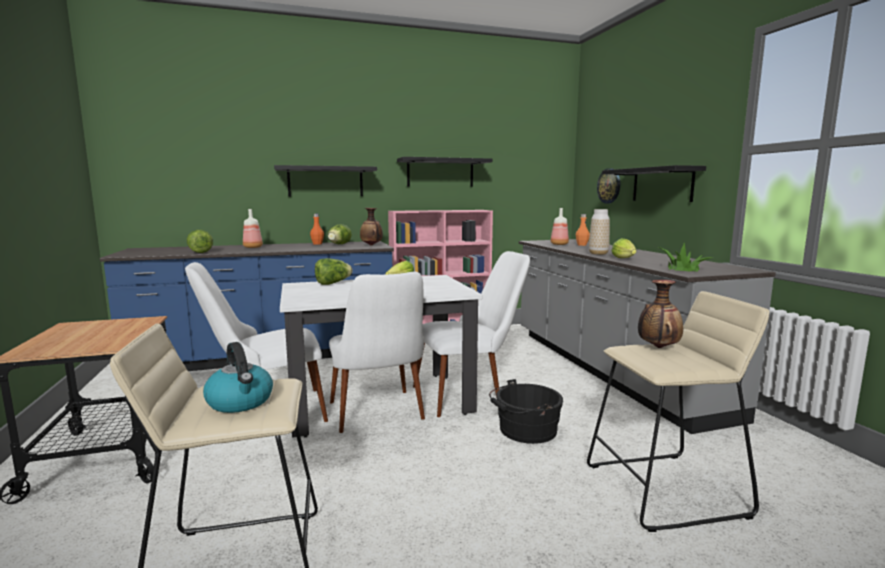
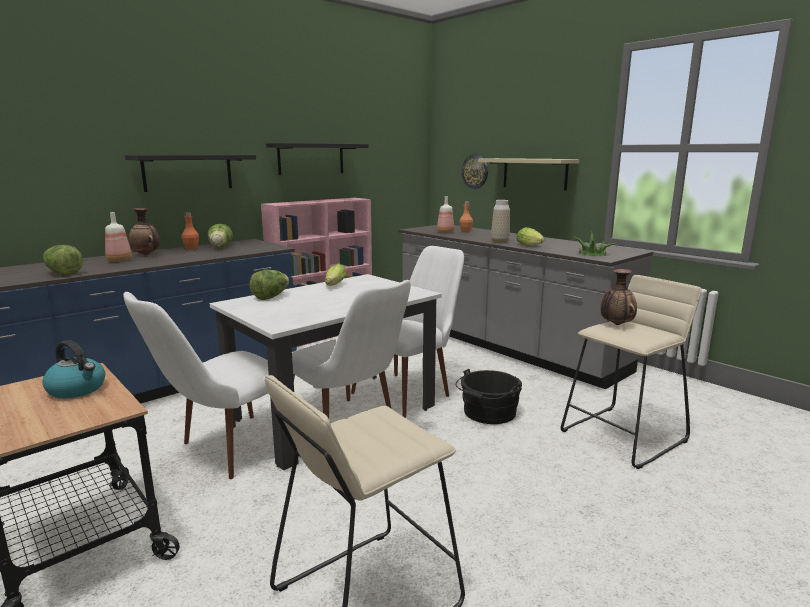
camera: 25 degrees left, 5 degrees up
(241, 402) = (381, 438): kettle -> kettle (78, 389)
(371, 245) = (262, 246): vase -> vase (146, 255)
(662, 185) = (534, 173): black shelf -> beige shelf

